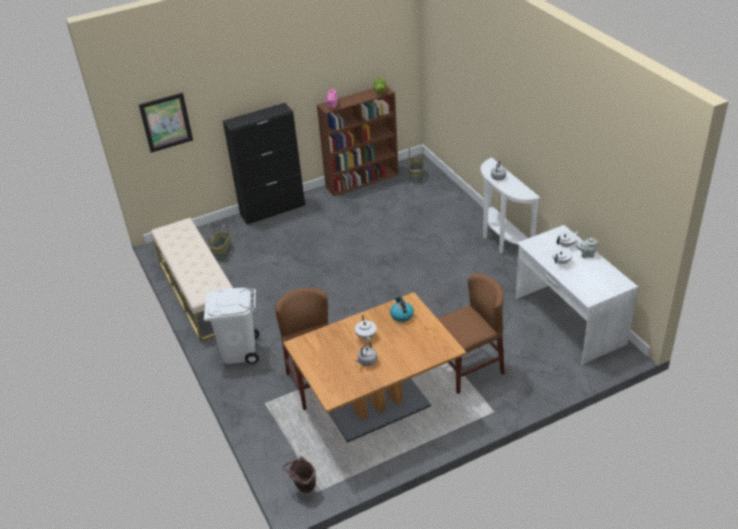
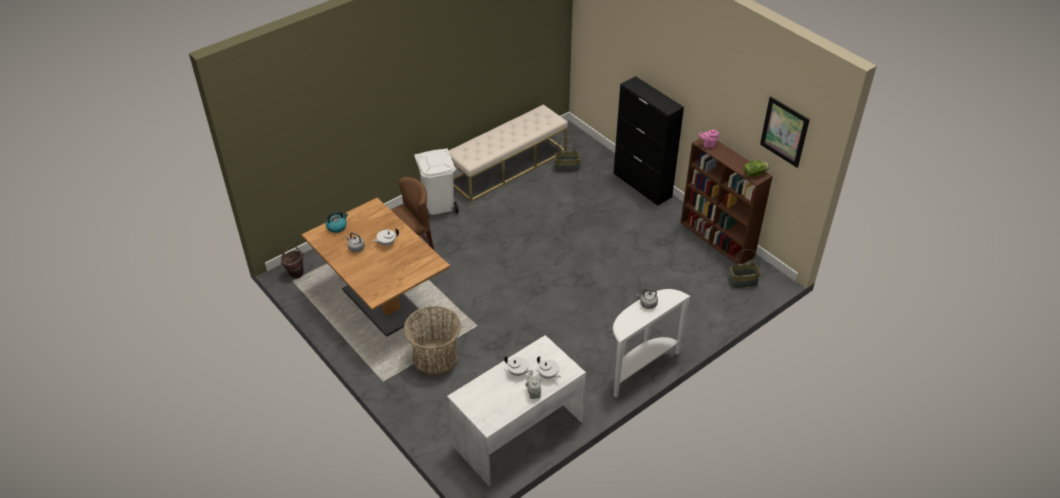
camera: 75 degrees right, 5 degrees up
(166, 122) = (602, 40): picture -> picture (784, 131)
(401, 315) = (416, 261): kettle -> kettle (337, 227)
(468, 369) = (435, 358): brown chair -> basket

